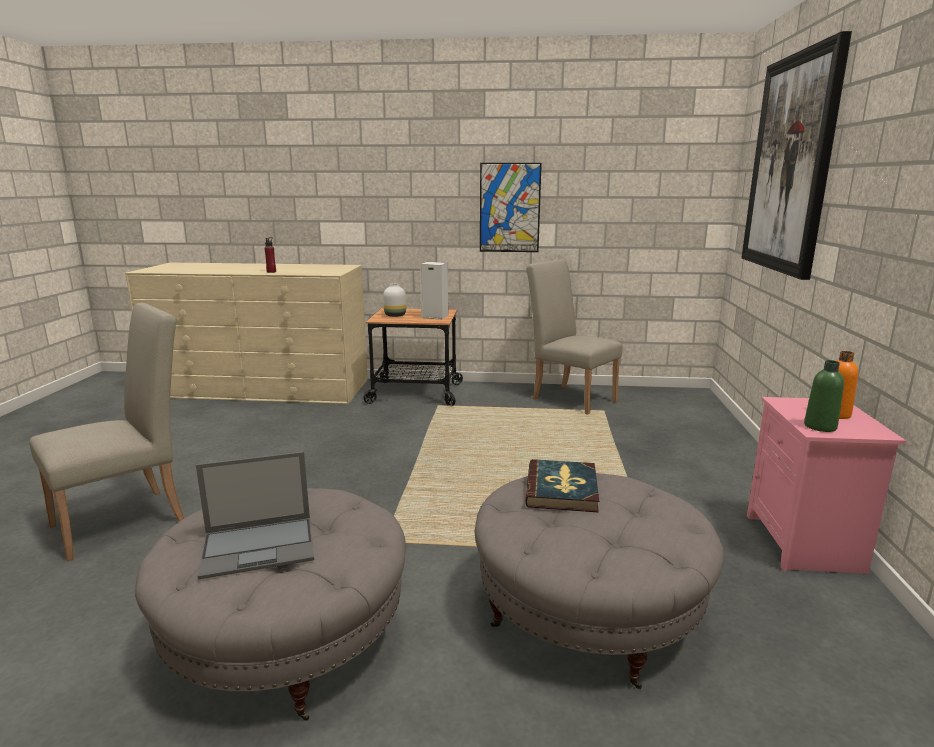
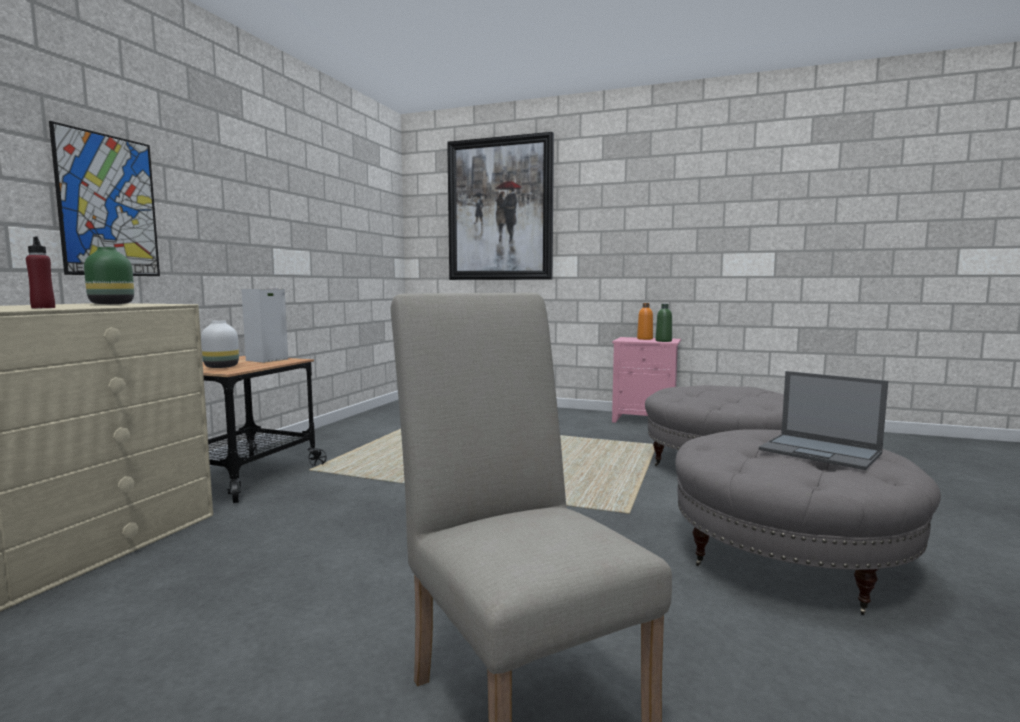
camera: 75 degrees left, 10 degrees down
(260, 546) = (821, 452): laptop -> laptop turned 135 degrees clockwise
(329, 269) = (113, 304): none -> green vase
(509, 208) = (275, 230): picture -> picture (108, 206)
(562, 489) = (694, 394): book -> none
(569, 398) = (369, 426): beige chair -> none

